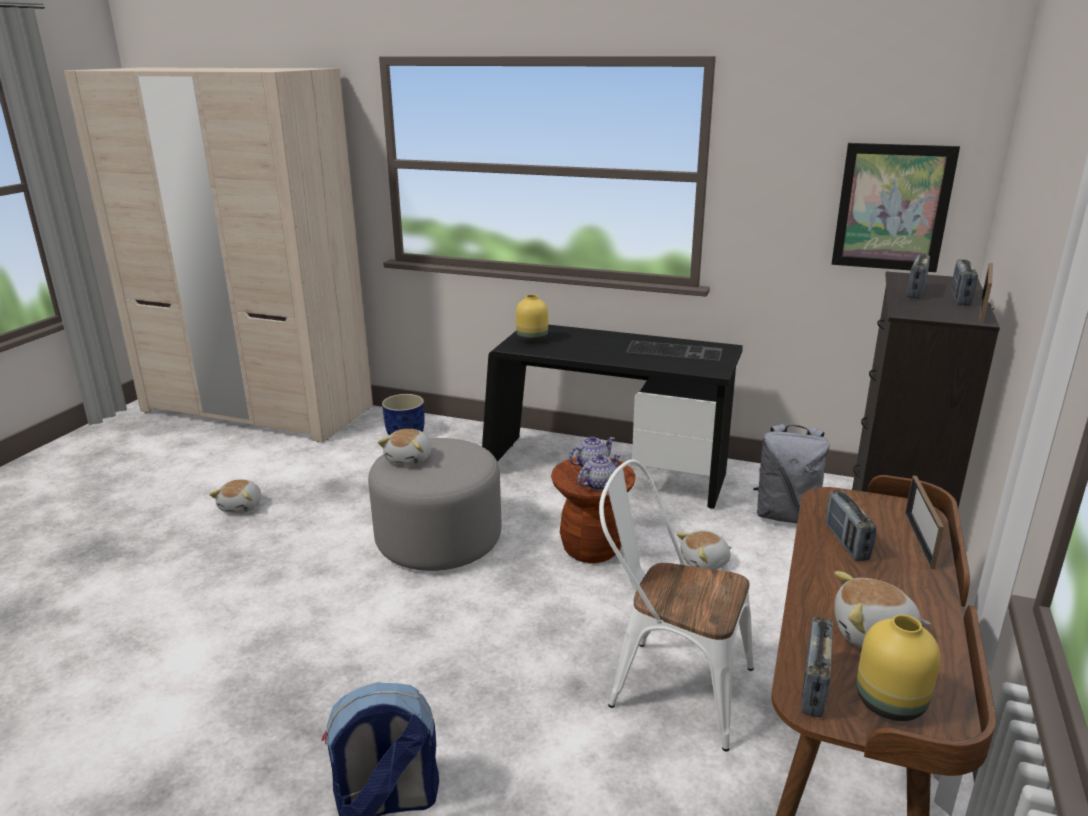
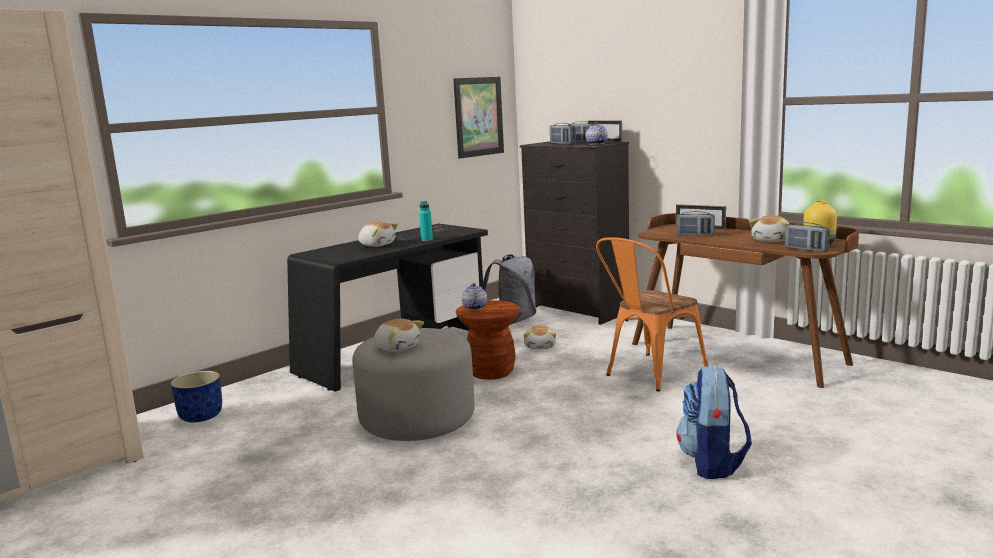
camera: 65 degrees left, 10 degrees down
(242, 506) = (222, 511): plush toy -> plush toy (377, 245)
(531, 339) = (334, 255): yellow vase -> none
(599, 484) = (503, 308): teapot -> teapot (596, 144)
(635, 361) = (427, 240): none -> turquoise bottle
(669, 685) = (649, 374): white chair -> orange chair

